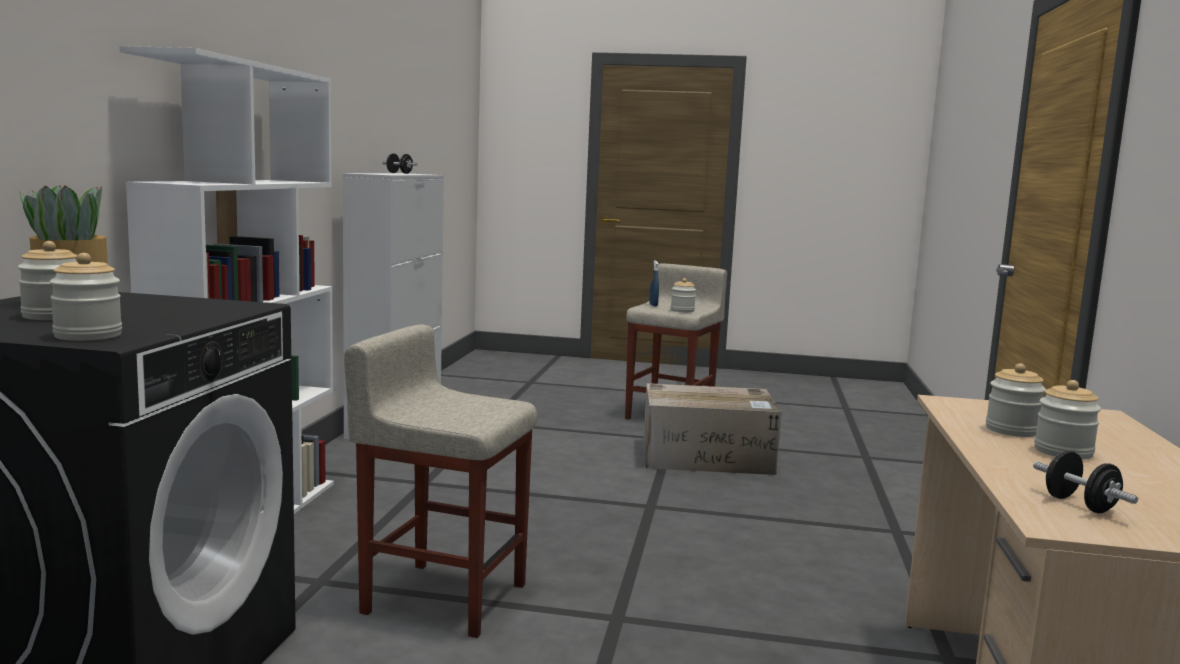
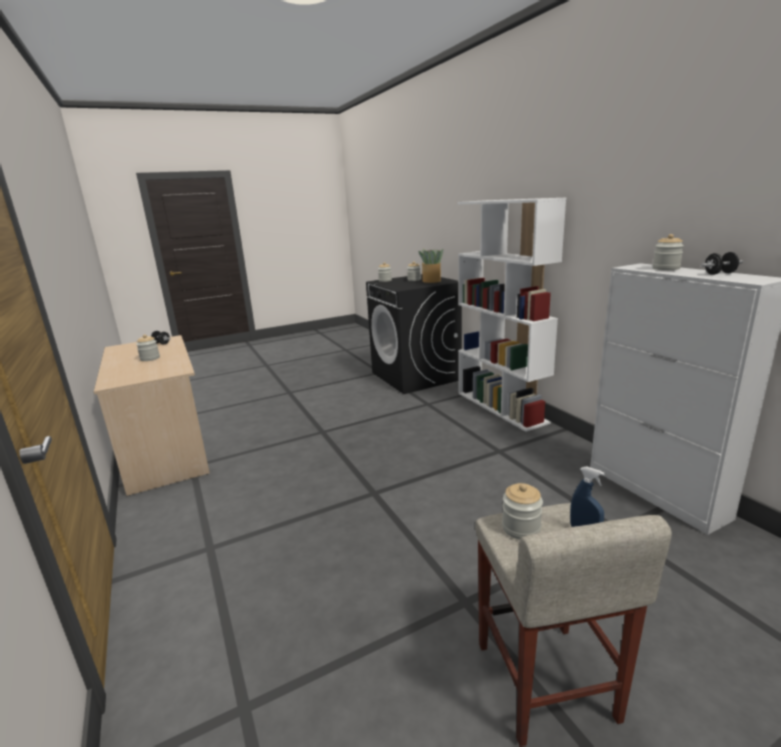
camera: 145 degrees right, 10 degrees up
(443, 598) = (384, 415): beige stool -> none
(708, 457) = (400, 584): cardboard box -> none
(1012, 430) = (162, 363): jar -> jar (666, 268)

